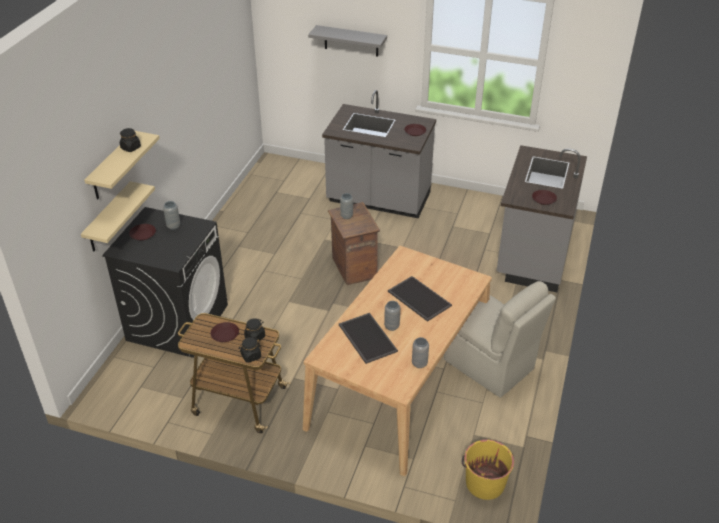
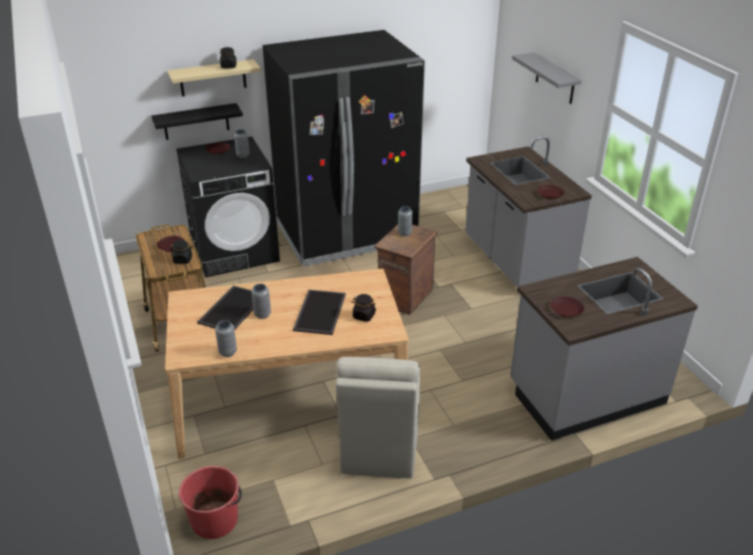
camera: 50 degrees right, 5 degrees down
(109, 218) = (196, 121): beige shelf -> black shelf
(239, 252) = (346, 234): none -> black fridge
(251, 356) = (157, 268): black jar -> black jar (363, 316)
(484, 483) = (215, 519): yellow bucket -> red bucket

